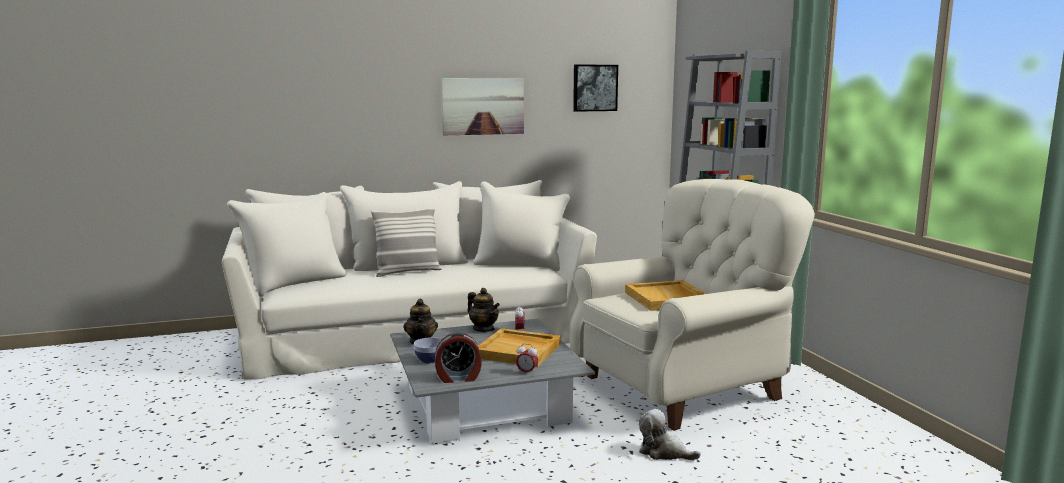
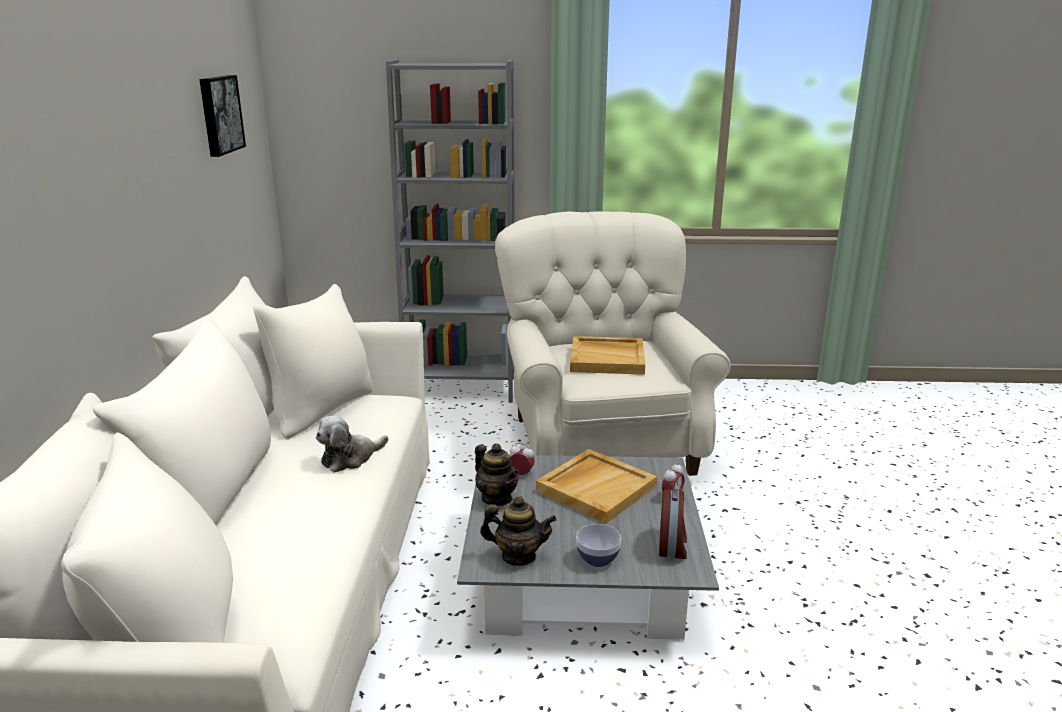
camera: 70 degrees left, 10 degrees up
(407, 272) = (264, 501): pillow -> none
(483, 106) = (136, 172): picture -> none
(483, 329) = (497, 498): teapot -> teapot turned 75 degrees clockwise
(664, 452) = (741, 492): plush toy -> plush toy (350, 458)

